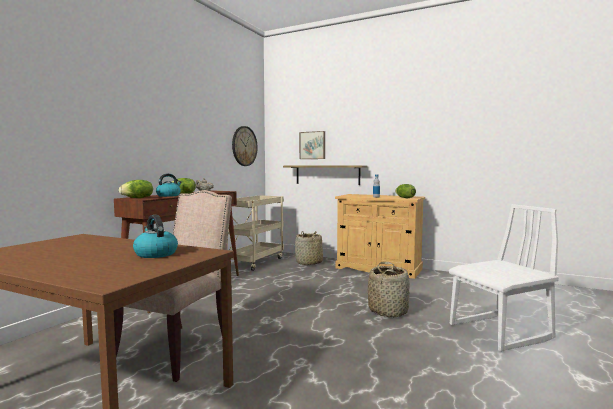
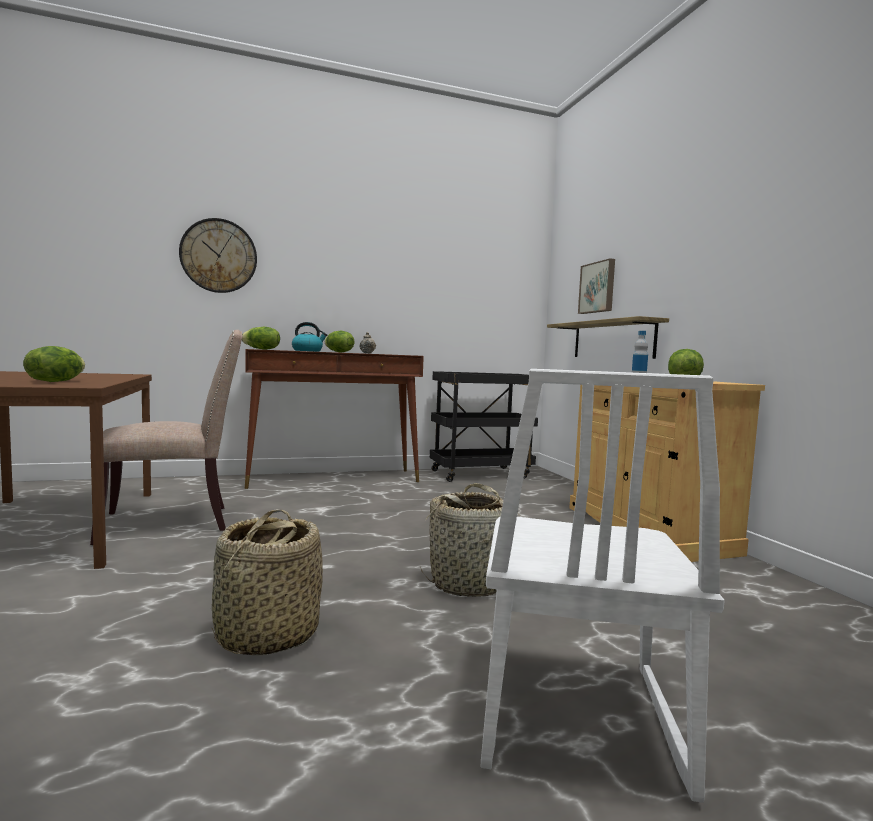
camera: 45 degrees right, 0 degrees up
(155, 254) = (55, 381): kettle -> lettuce
(244, 146) = (494, 295): wall clock -> wall clock (219, 256)
(255, 262) = (481, 474): beige cart -> black cart
(309, 263) = (549, 492): basket -> basket (266, 635)
(500, 332) = (573, 715): white chair -> white chair turned 75 degrees clockwise

